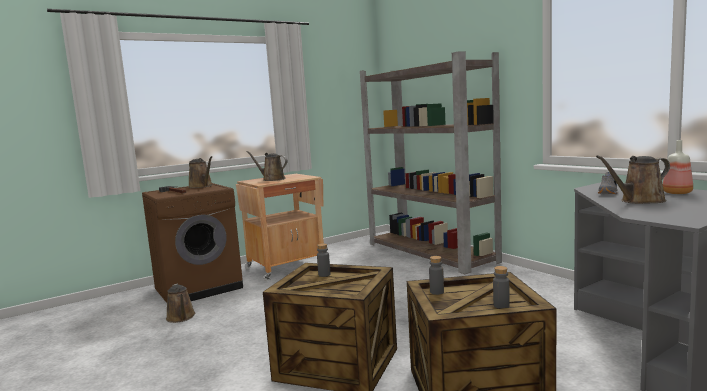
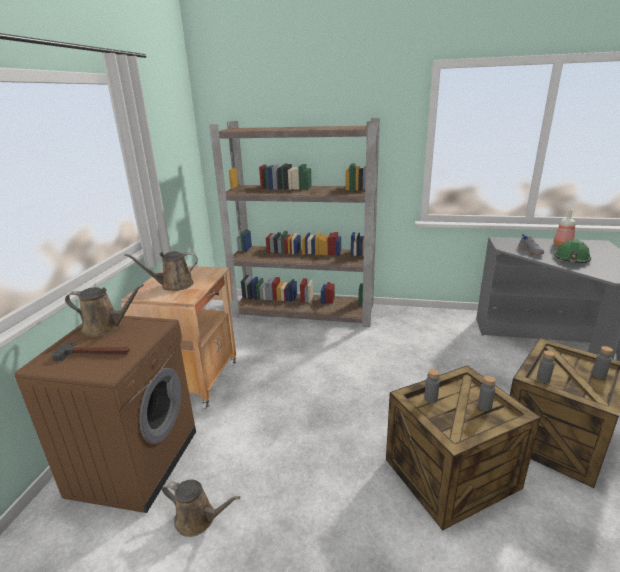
camera: 45 degrees left, 15 degrees up
(348, 287) = (484, 406): none -> grey bottle
(639, 201) = (571, 259): brown watering can -> green hard hat

